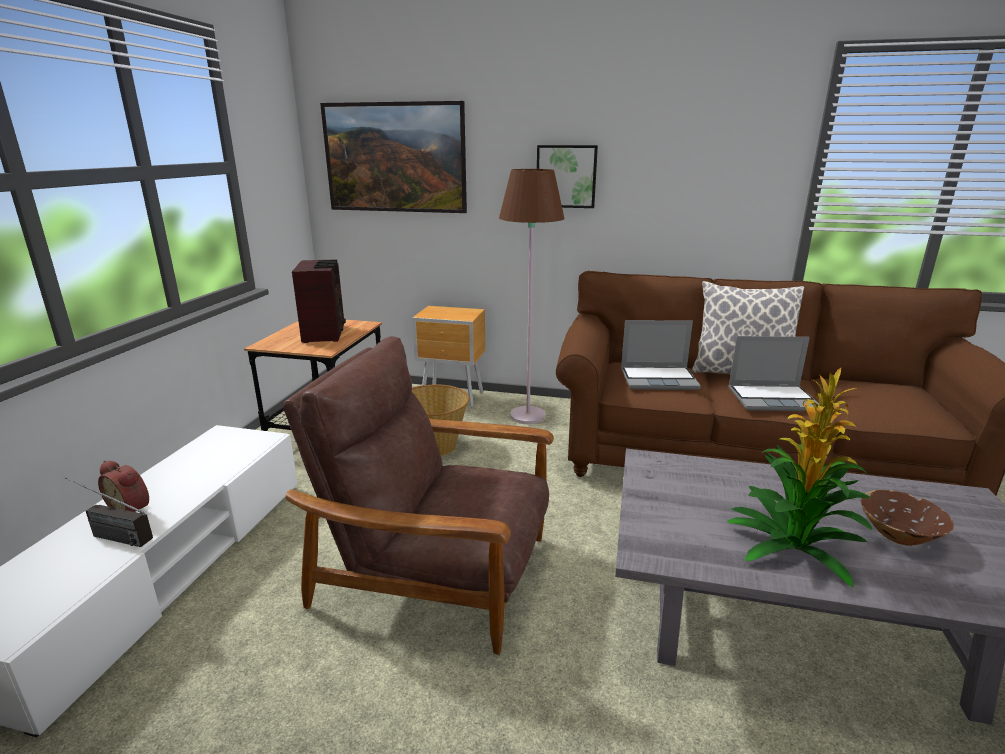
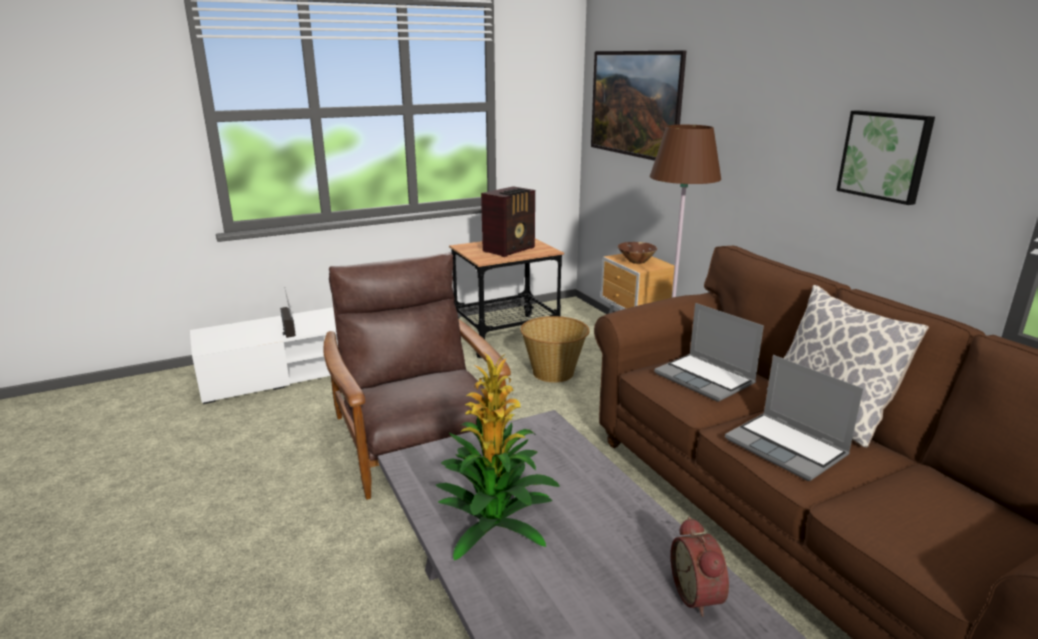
camera: 50 degrees right, 0 degrees up
(132, 509) = (312, 320): alarm clock -> alarm clock (699, 595)
(566, 176) = (758, 136): picture -> picture (885, 156)
(898, 536) = (586, 580): brown bowl -> brown bowl (636, 261)

